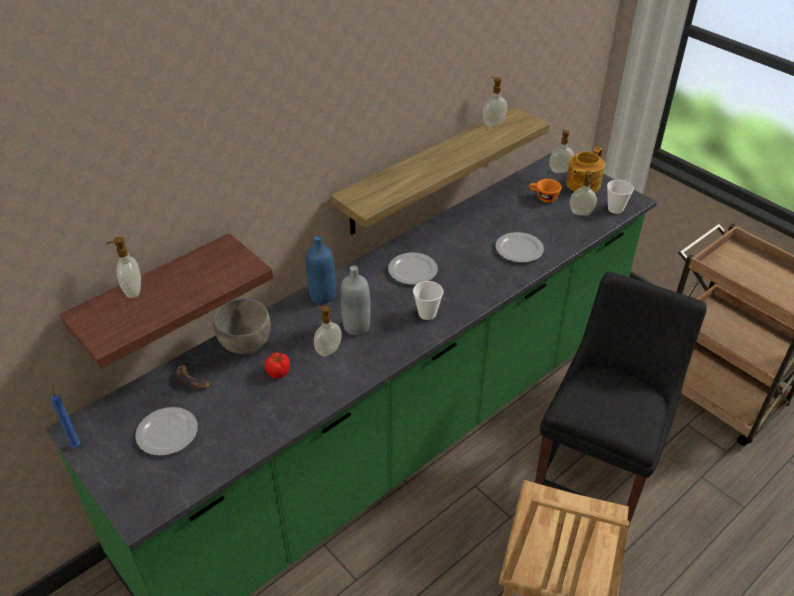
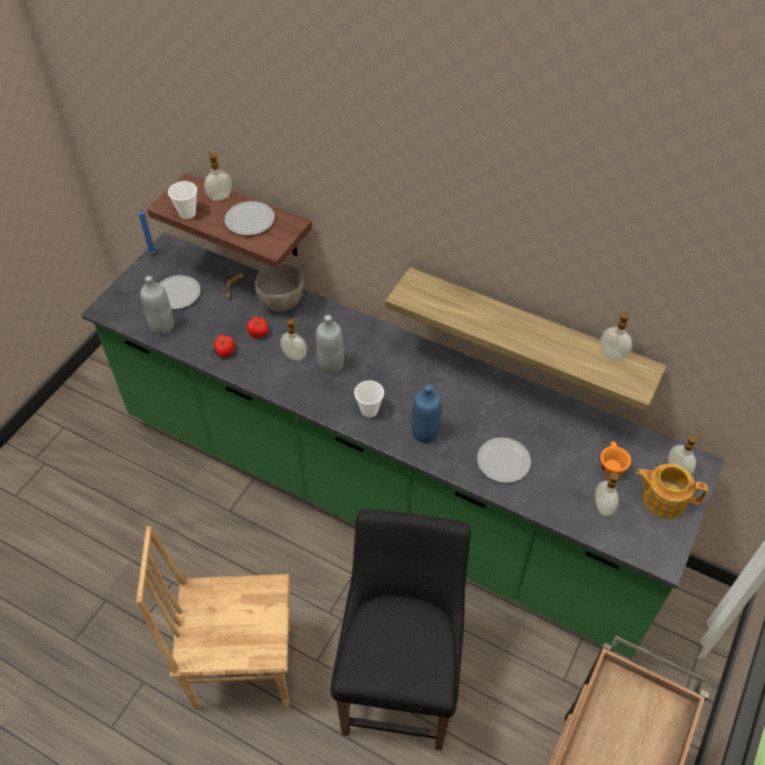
camera: 70 degrees right, 10 degrees up
(212, 457) = (162, 326): none -> grey bottle
(289, 406) = (225, 352): none -> tomato
(322, 296) = (360, 330): blue bottle -> blue bottle (425, 433)
(412, 271) = (424, 382): plate -> plate (249, 220)
(595, 480) = (401, 682): black chair -> black chair turned 90 degrees counterclockwise
(615, 209) = (632, 541): cup -> cup (187, 213)

